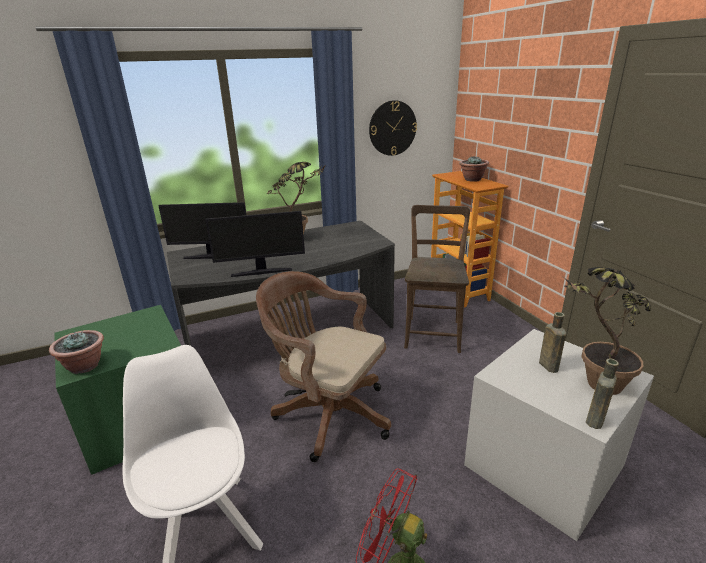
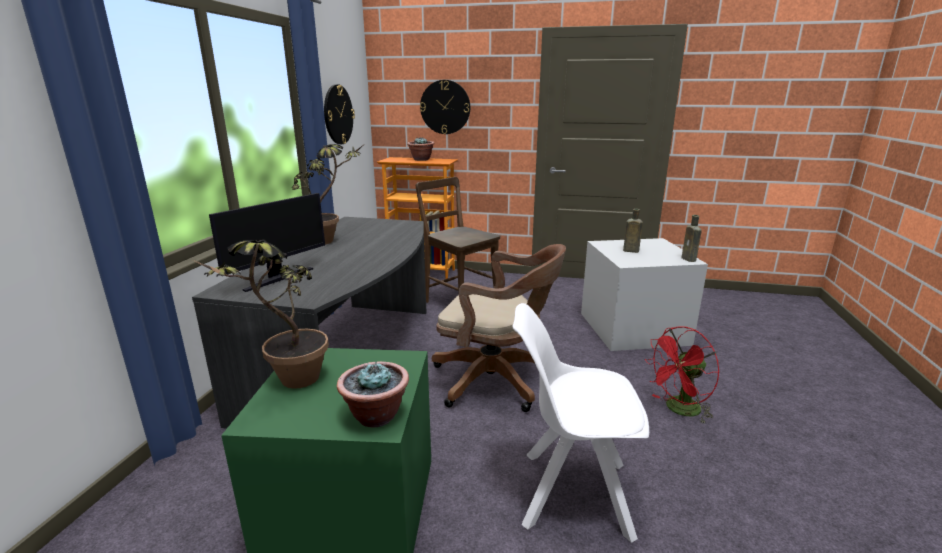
camera: 55 degrees left, 5 degrees down
(261, 272) = (376, 267): monitor -> none
(328, 413) = (497, 381): brown office chair -> brown office chair turned 135 degrees counterclockwise
(508, 126) = (445, 107): none -> wall clock
(593, 386) = (659, 250): potted plant -> potted plant (289, 385)

